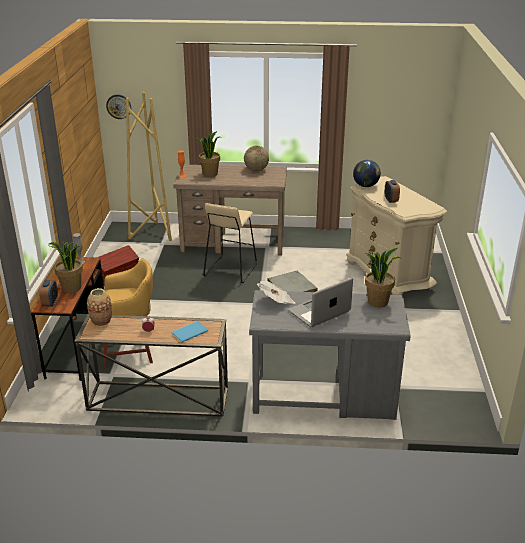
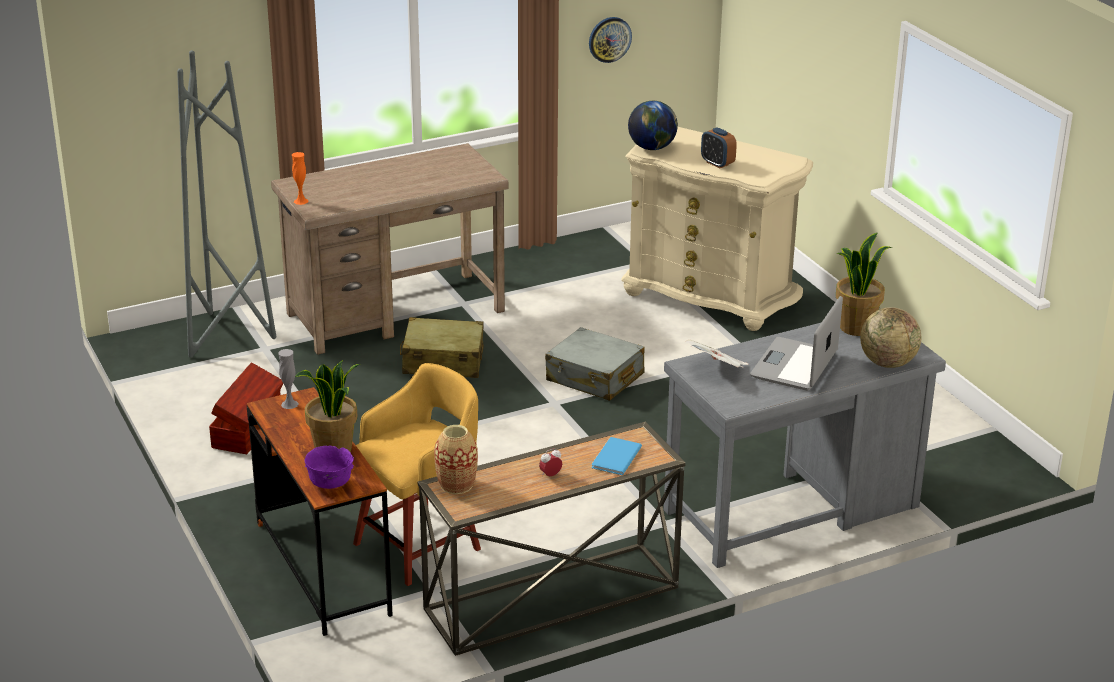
camera: 30 degrees left, 0 degrees up
(50, 303) = (330, 484): alarm clock -> purple bowl
(119, 106) = (126, 89): wall clock -> wall clock (609, 39)
(152, 234) = (225, 336): yellow clothes rack -> grey clothes rack
(210, 174) = (349, 187): potted plant -> none
(230, 270) = (443, 361): beige stool -> beige suitcase
(256, 170) = (423, 160): globe -> globe (887, 363)

